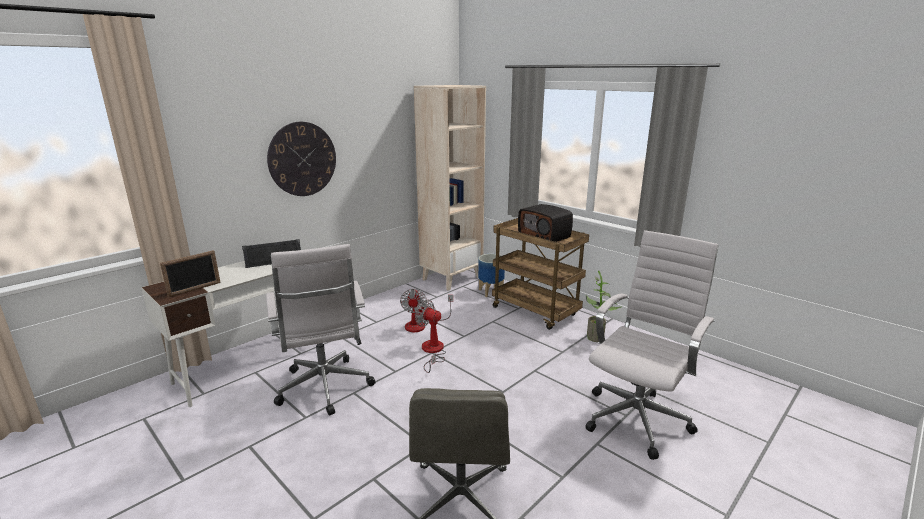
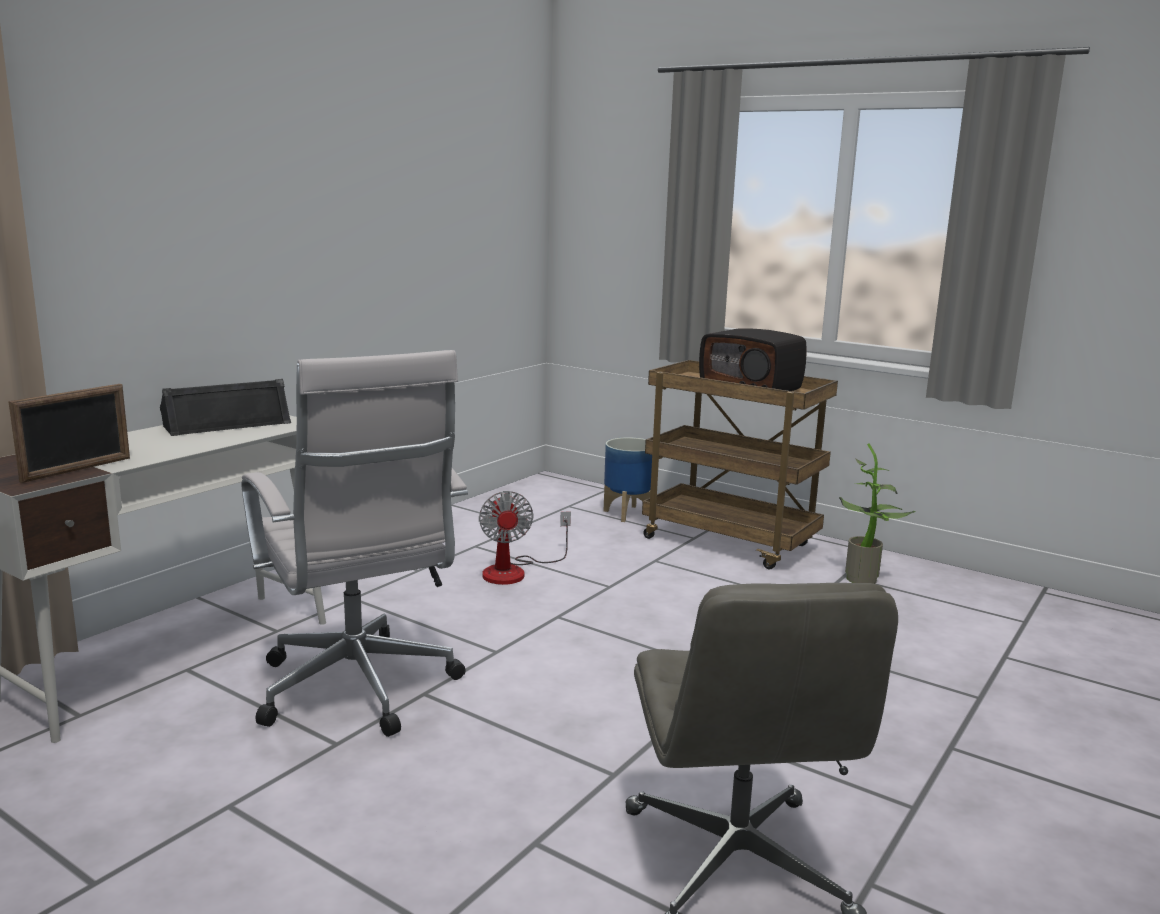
camera: 10 degrees left, 5 degrees down
(302, 159) = (273, 224): wall clock -> none
(432, 351) = (558, 615): fan -> none
(451, 278) = (540, 494): beige bookcase -> none
(638, 417) = (1003, 700): white office chair -> none

